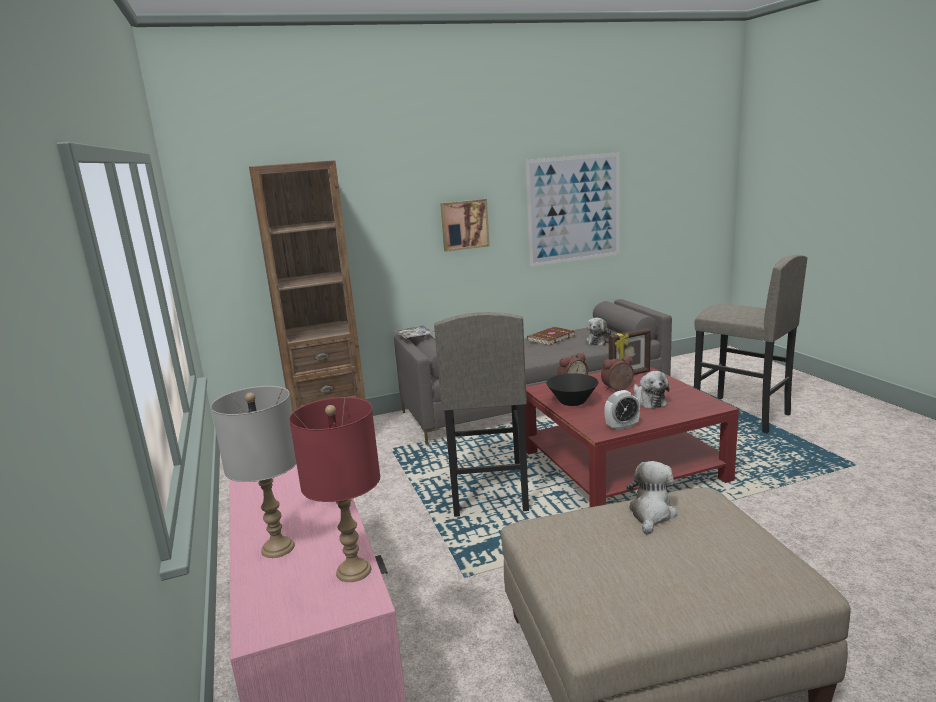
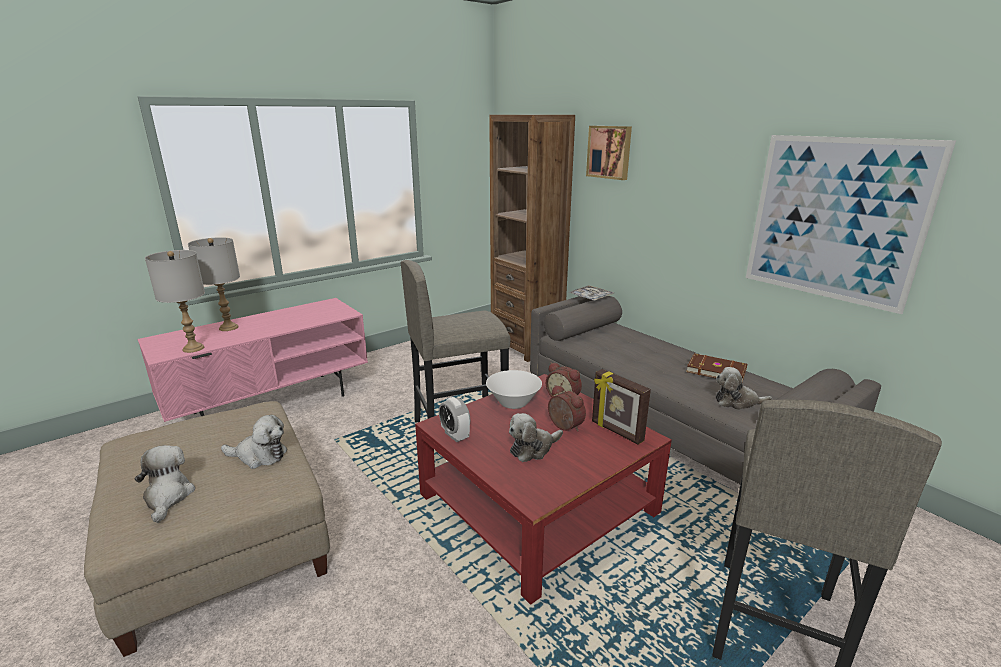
camera: 70 degrees right, 5 degrees up
(353, 571) = (193, 348): red table lamp -> grey table lamp
(464, 224) = (680, 203): picture -> picture (609, 152)
(572, 402) = (513, 403): black bowl -> white bowl
(732, 559) = (168, 497): none -> plush toy

